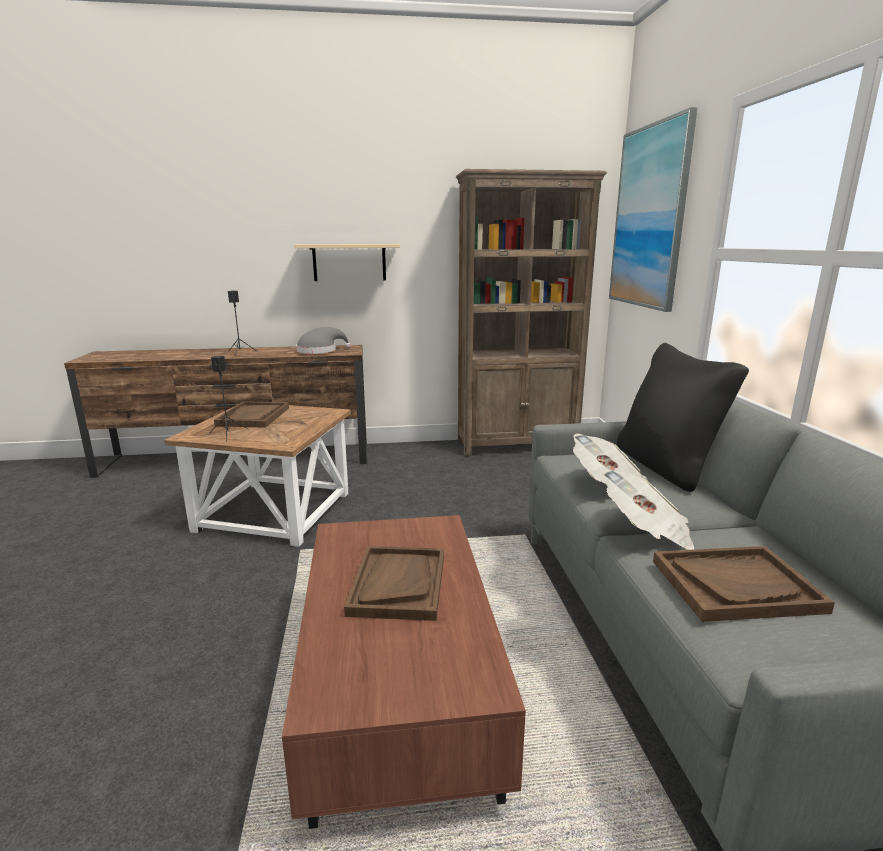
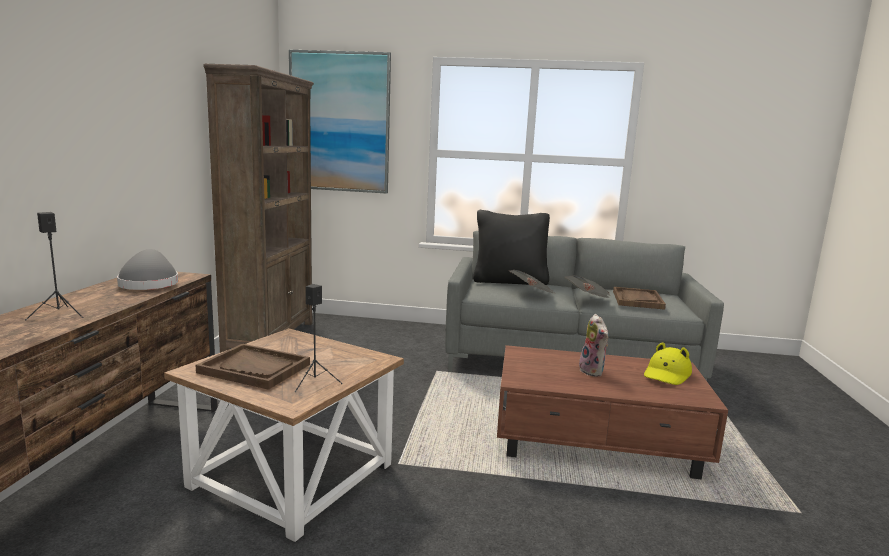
camera: 75 degrees left, 5 degrees down
(349, 262) = (124, 160): beige shelf -> none
(398, 584) = (593, 371): brown tray -> plush toy
(426, 663) = (667, 374): none -> yellow hat

